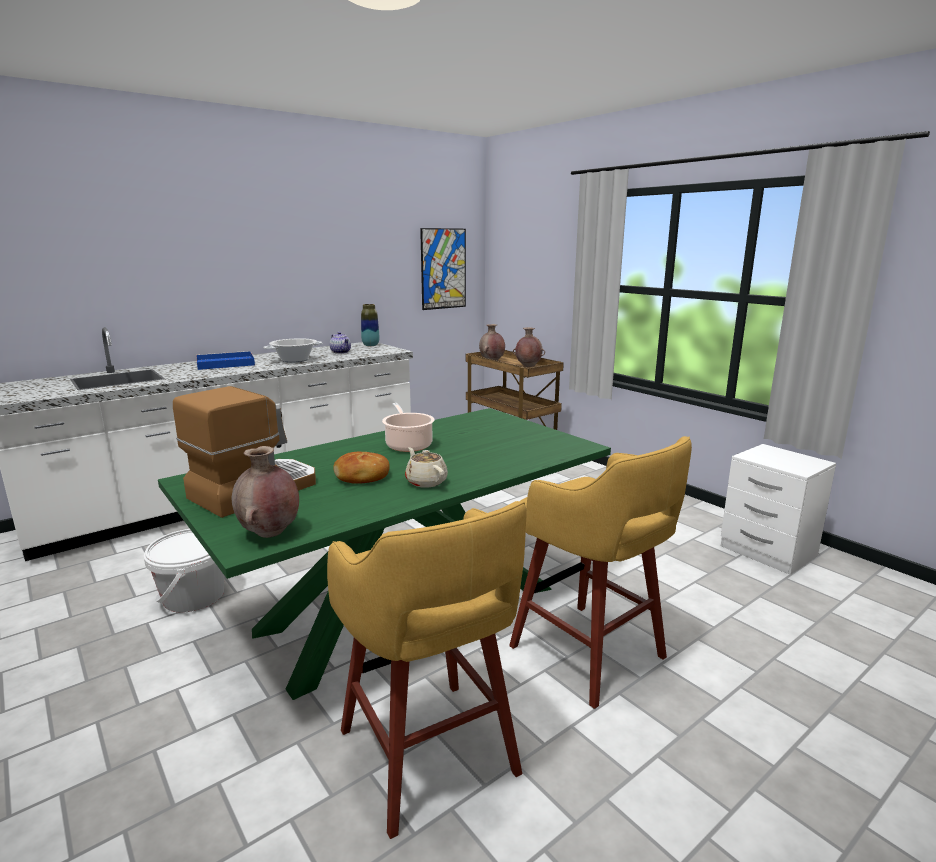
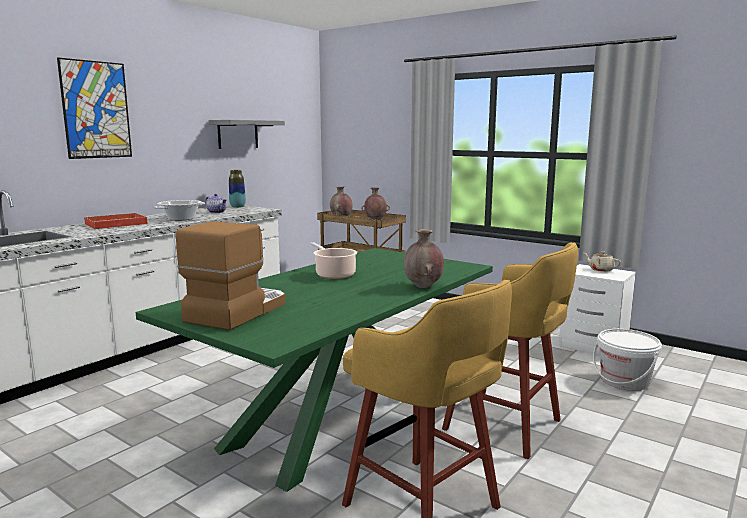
camera: 15 degrees left, 5 degrees down
(193, 596) = (139, 432): white bucket -> white bucket (624, 381)
(224, 363) = (115, 224): blue tray -> red tray
(270, 533) = (284, 335): brown vase -> brown vase (423, 286)
(362, 476) = (319, 296): bread -> none
(378, 263) = (238, 134): none -> grey shelf
(426, 481) = (375, 295): beige teapot -> beige teapot (600, 269)
(443, 269) = (289, 140): picture -> picture (96, 110)

